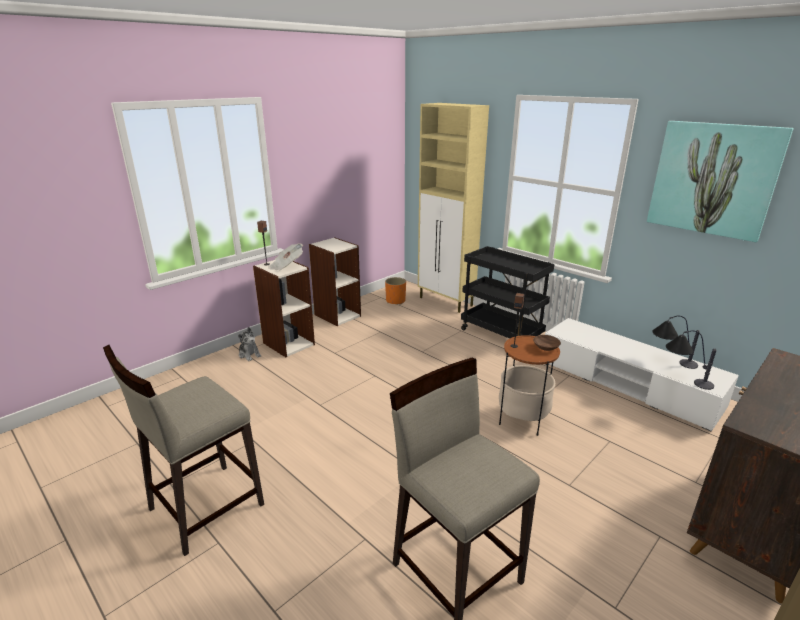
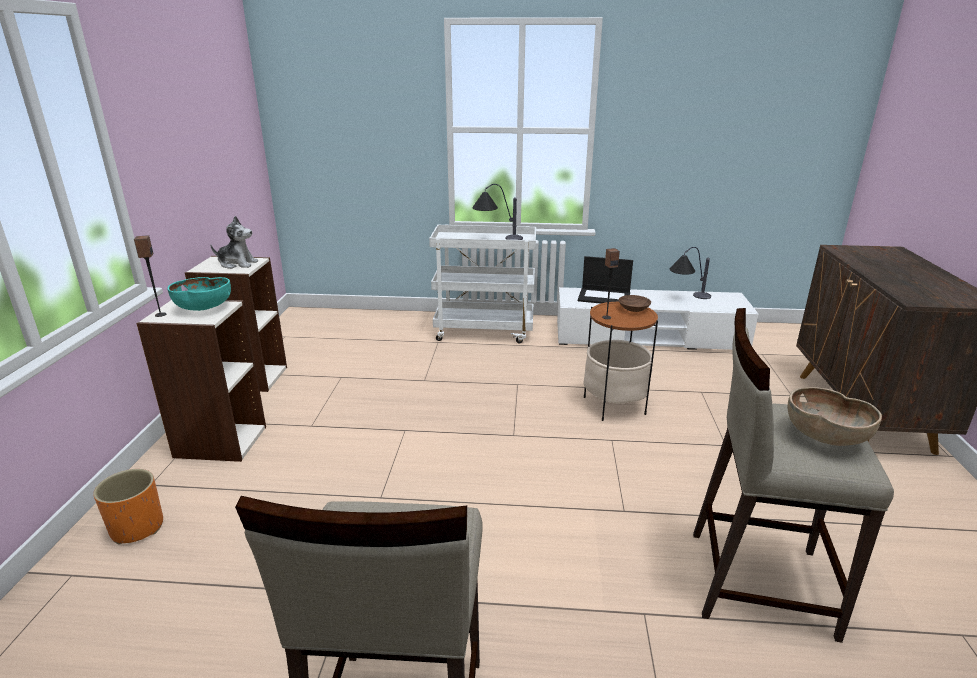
camera: 40 degrees left, 0 degrees up
(249, 354) = (170, 483): plush toy -> plush toy (237, 264)
(286, 266) = (203, 308): newspaper -> turquoise bowl
(395, 301) = (311, 334): orange planter -> orange planter (137, 528)
(446, 302) = (378, 317): beige cabinet -> none
(474, 474) = (825, 437): none -> brown bowl
(502, 334) = (485, 331): black cart -> white cart
(593, 336) = (605, 297): none -> laptop
(683, 378) = (715, 308): table lamp -> table lamp (495, 238)
(713, 179) = (690, 100): picture -> none

